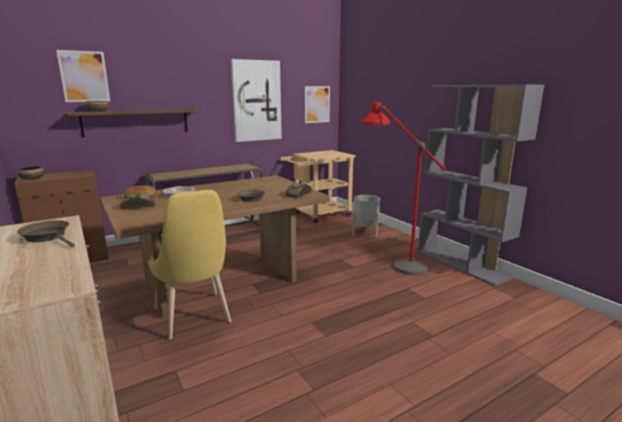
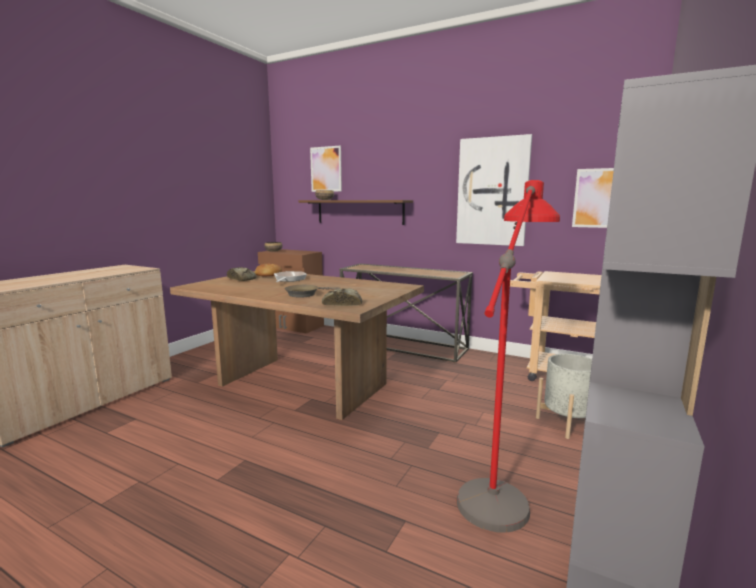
camera: 60 degrees right, 5 degrees down
(48, 237) = (100, 273): brown frying pan -> none
(194, 318) = (224, 397): yellow chair -> none

